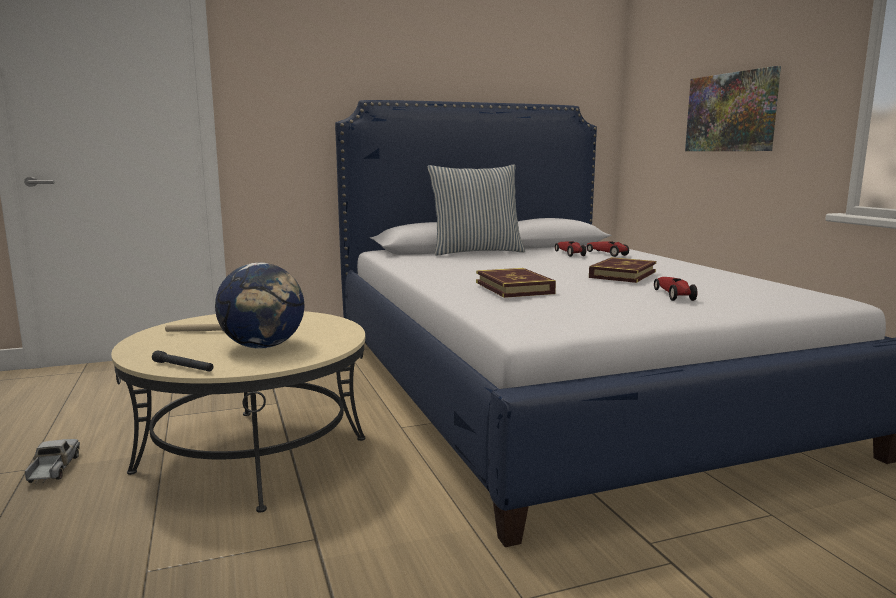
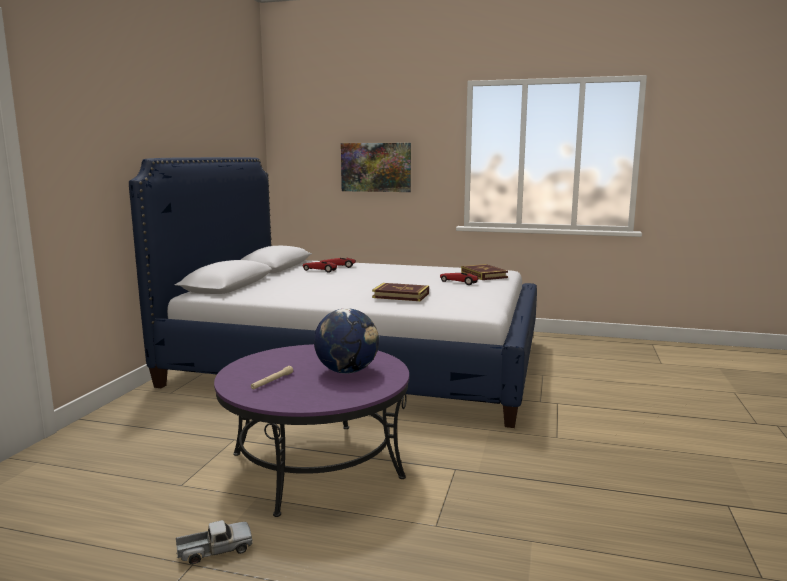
camera: 55 degrees left, 0 degrees up
(53, 469) = (215, 550): toy truck -> toy truck turned 135 degrees clockwise
(183, 367) = (360, 395): black flashlight -> none
(252, 455) = (316, 465): beige coffee table -> purple coffee table
(476, 252) = (263, 280): pillow -> none
(622, 274) = (401, 277): book -> book (483, 275)

